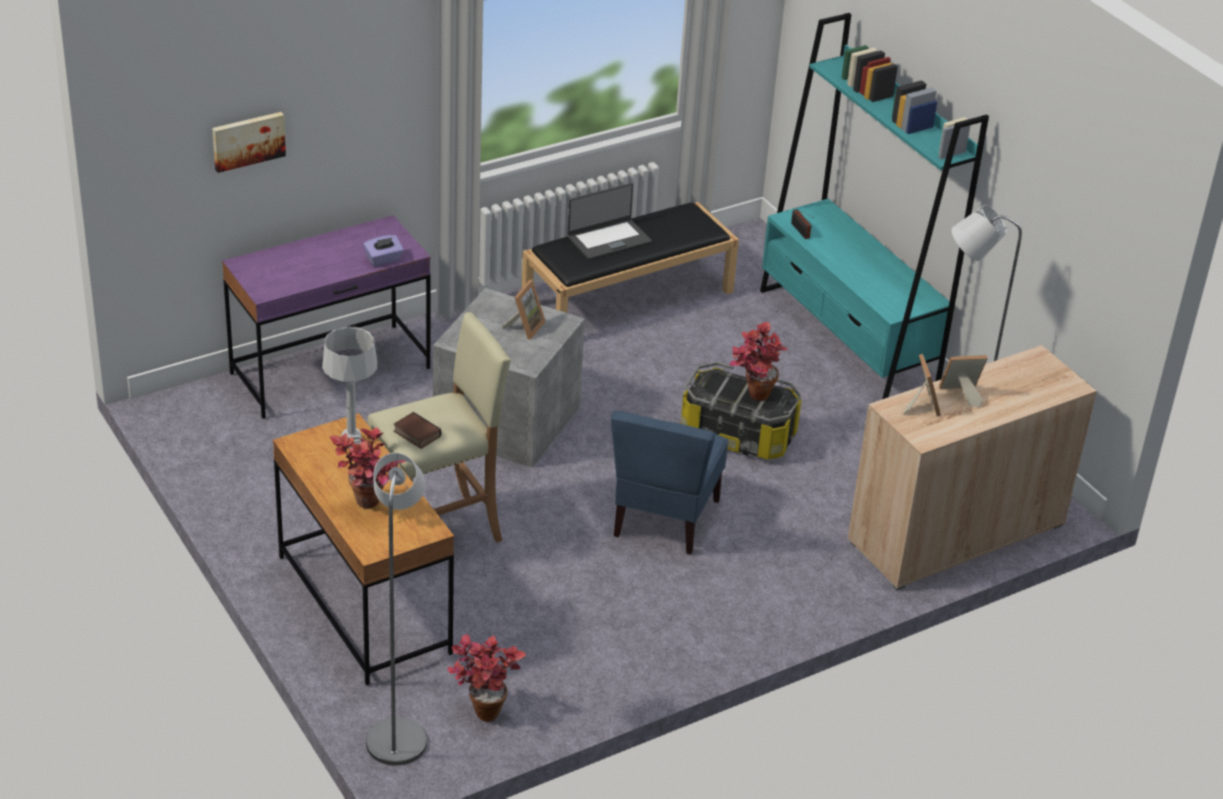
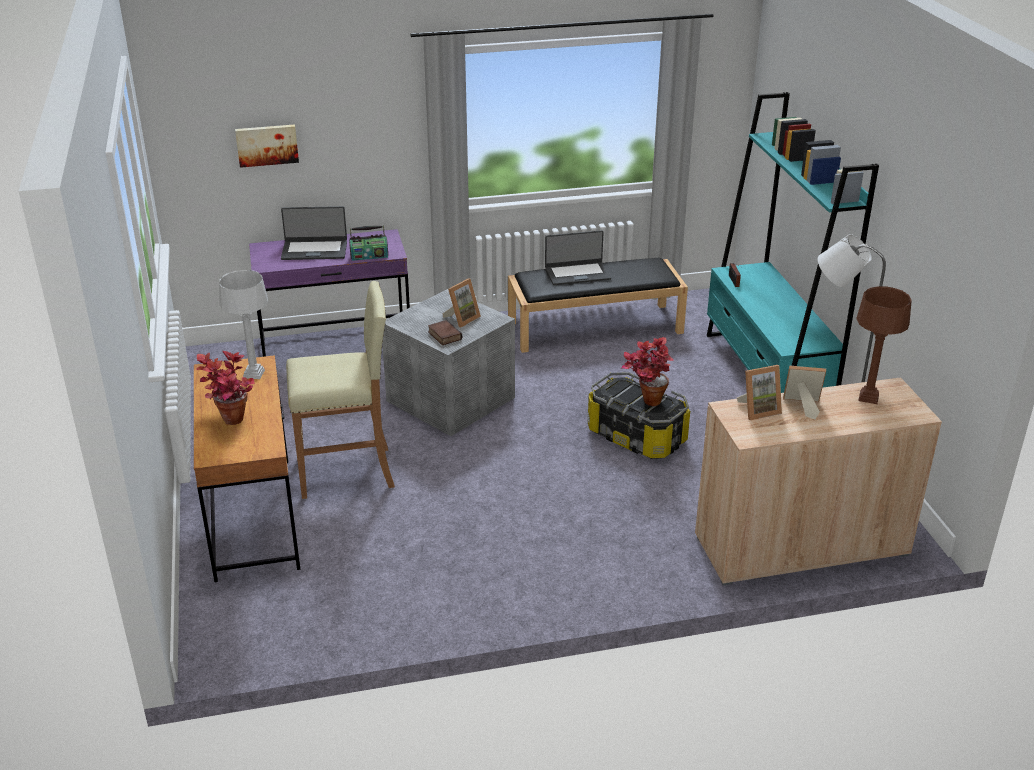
camera: 20 degrees right, 5 degrees down
(311, 260) = (314, 250): none -> laptop
(383, 260) = (369, 256): purple tissue box -> radio
(398, 733) = (215, 627): grey floor lamp -> none
(415, 434) = (312, 377): book -> book (443, 335)
(482, 708) = (298, 619): potted plant -> none
(664, 518) = (540, 491): blue chair -> none
(921, 405) = (758, 410): picture frame -> picture frame turned 60 degrees clockwise
(1019, 374) = (868, 397): none -> brown table lamp

